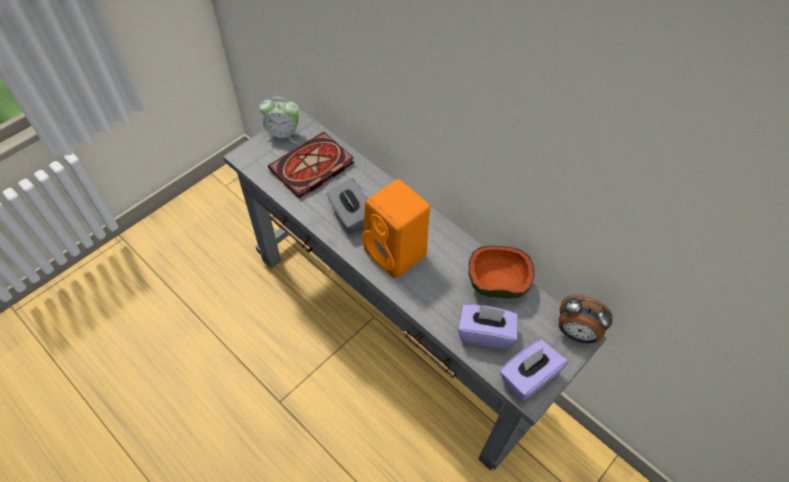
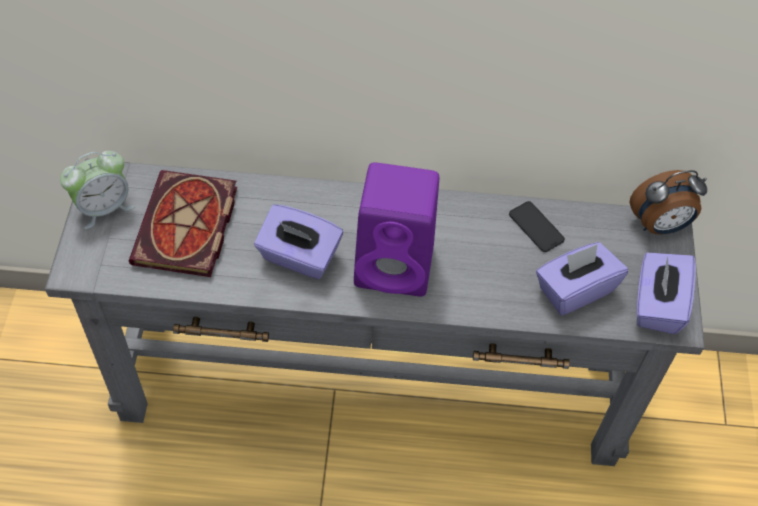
camera: 40 degrees left, 0 degrees up
(351, 216) = (299, 257): grey tissue box -> purple tissue box
(397, 253) = (397, 266): orange speaker -> purple speaker
(496, 284) = (536, 227): bowl -> phone

